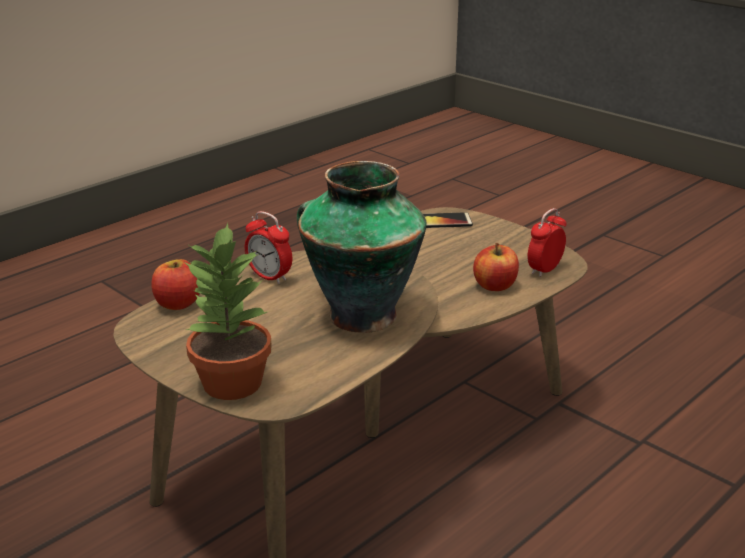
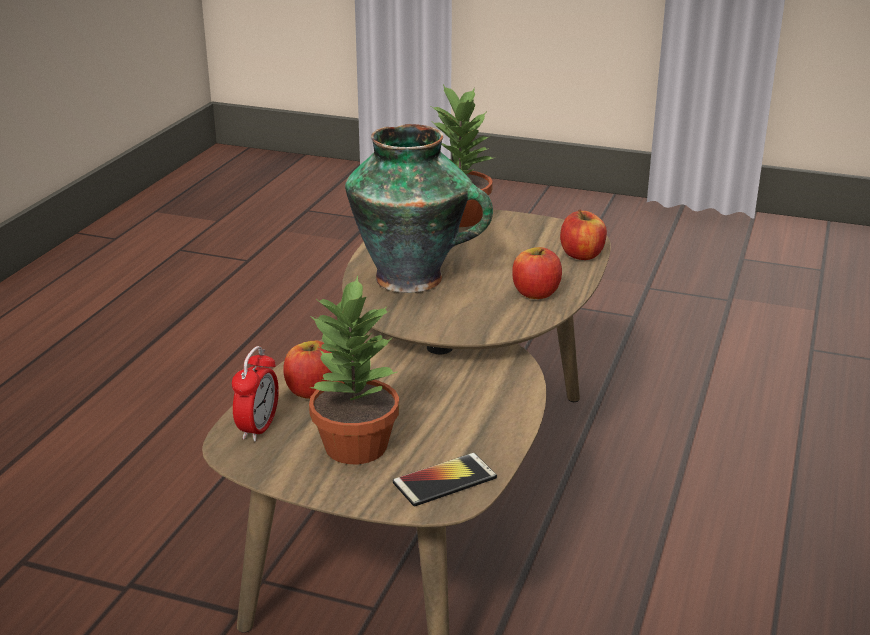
camera: 155 degrees right, 0 degrees up
(269, 277) = (536, 293): alarm clock -> apple
(484, 247) = (354, 447): none -> potted plant

